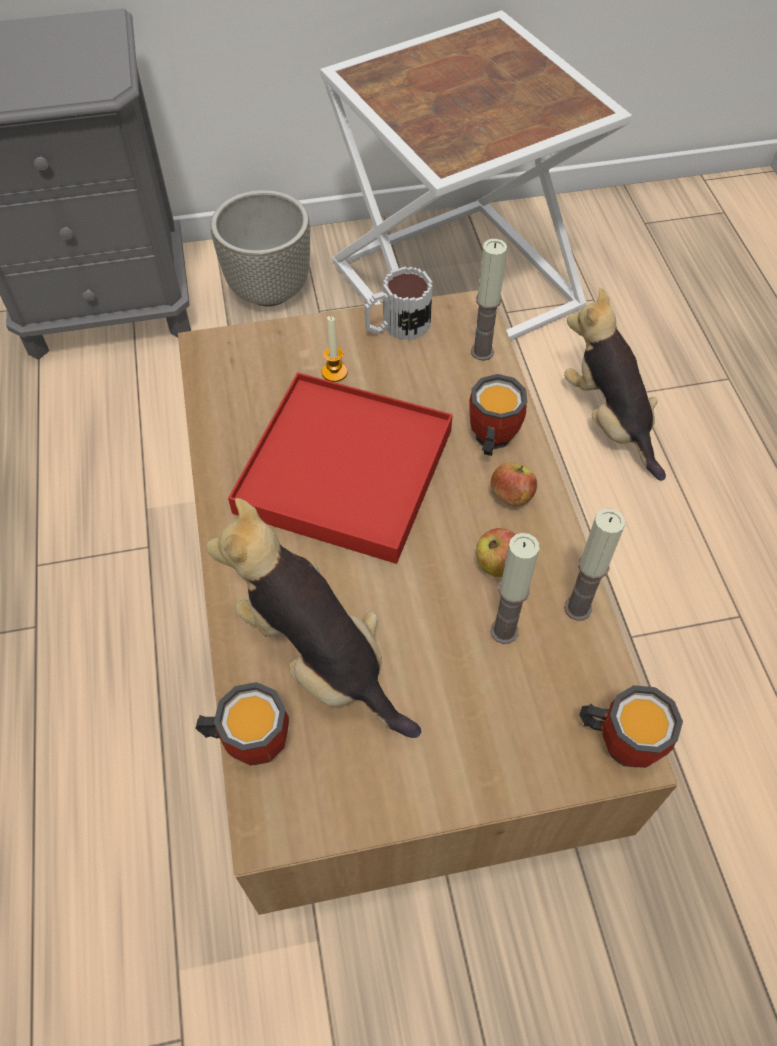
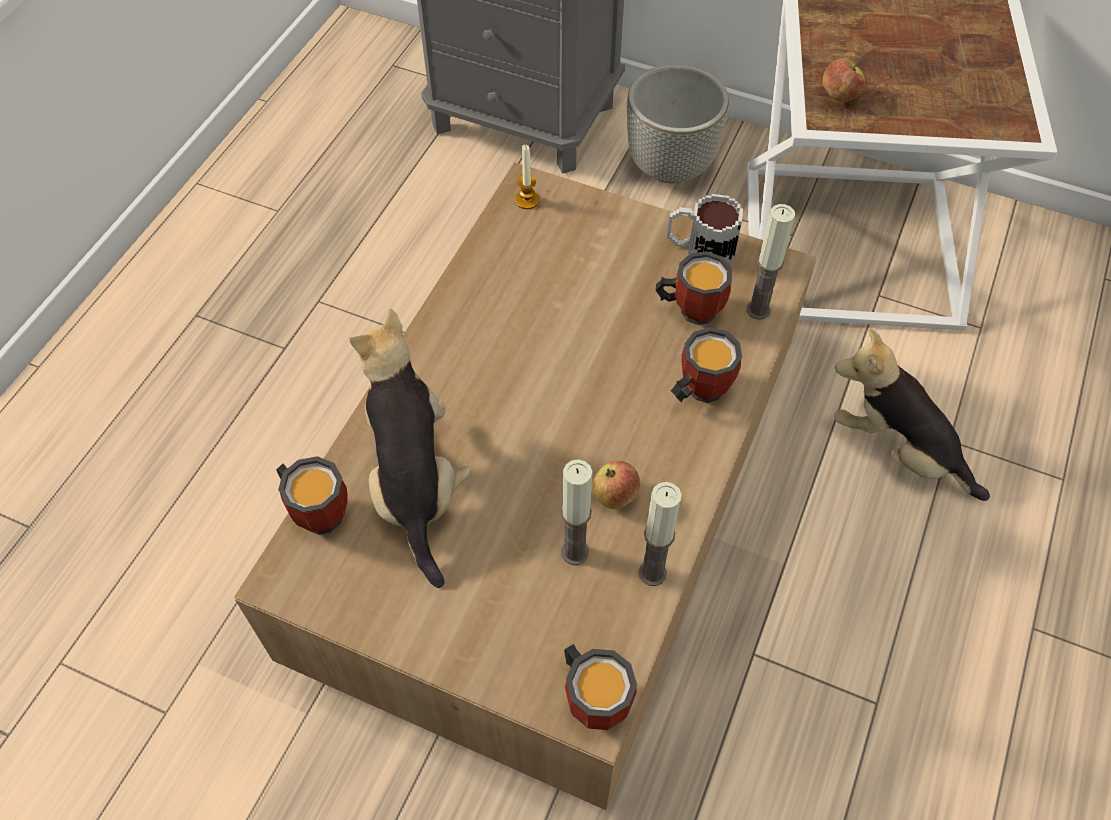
camera: 35 degrees right, 0 degrees up
(334, 372) = (613, 260): candle -> candle (527, 200)
(345, 470) = (555, 347): red tray -> none
(429, 378) = (691, 307): none -> mug
(511, 496) = (676, 447): apple -> apple (838, 96)
(609, 420) = (897, 450): plush toy -> plush toy turned 60 degrees counterclockwise

